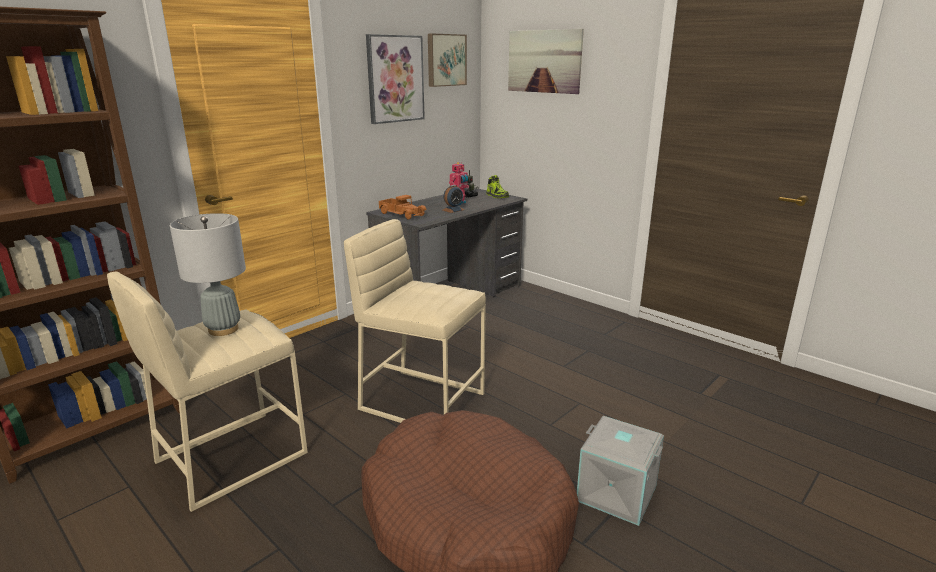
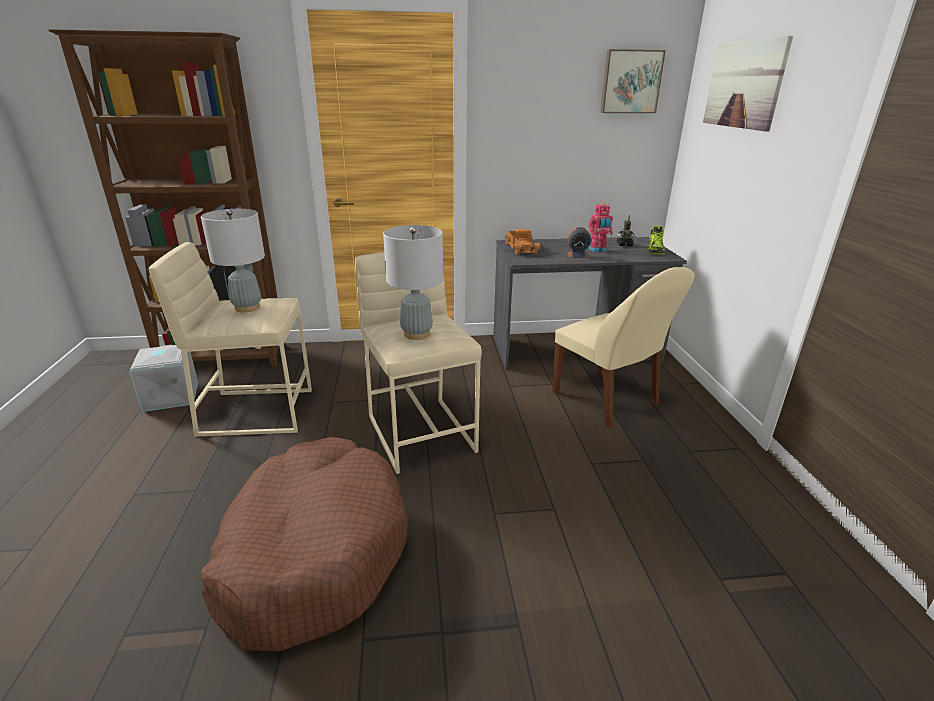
camera: 40 degrees right, 5 degrees up
(395, 79) = (553, 102): picture -> none
(433, 297) = (416, 334): none -> grey table lamp
(518, 323) = (606, 399): none -> beige chair
(615, 494) = (456, 619): grey storage box -> grey storage box (170, 396)

